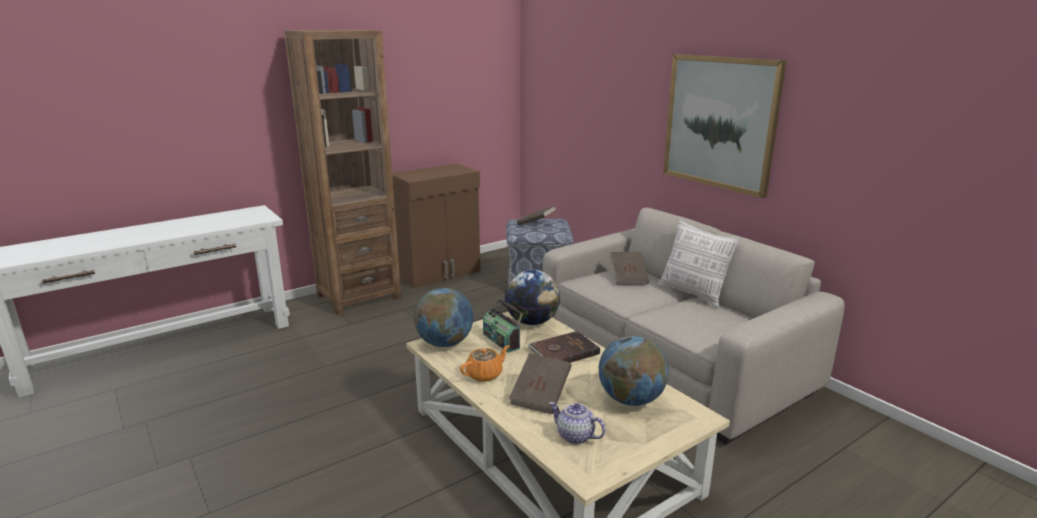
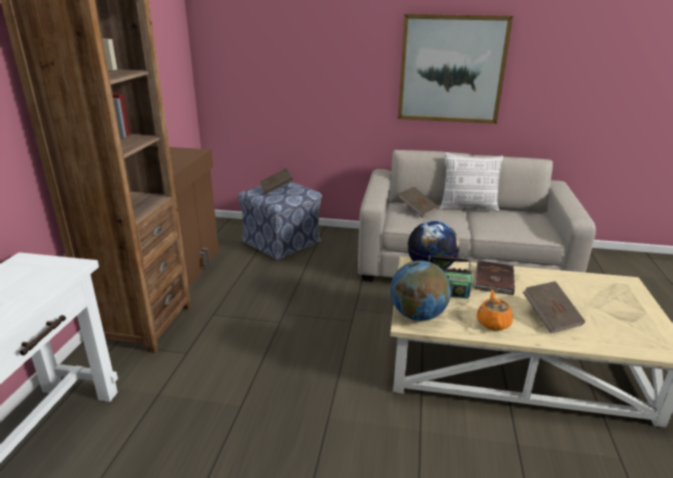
camera: 45 degrees left, 5 degrees up
(575, 436) = (619, 331): teapot -> none
(631, 399) = (586, 291): globe -> none

